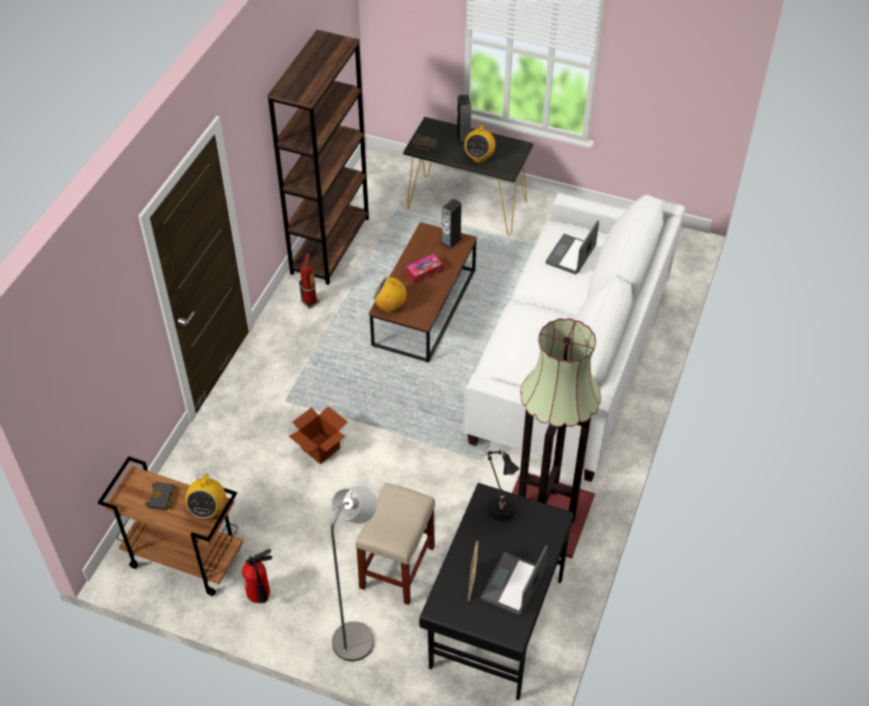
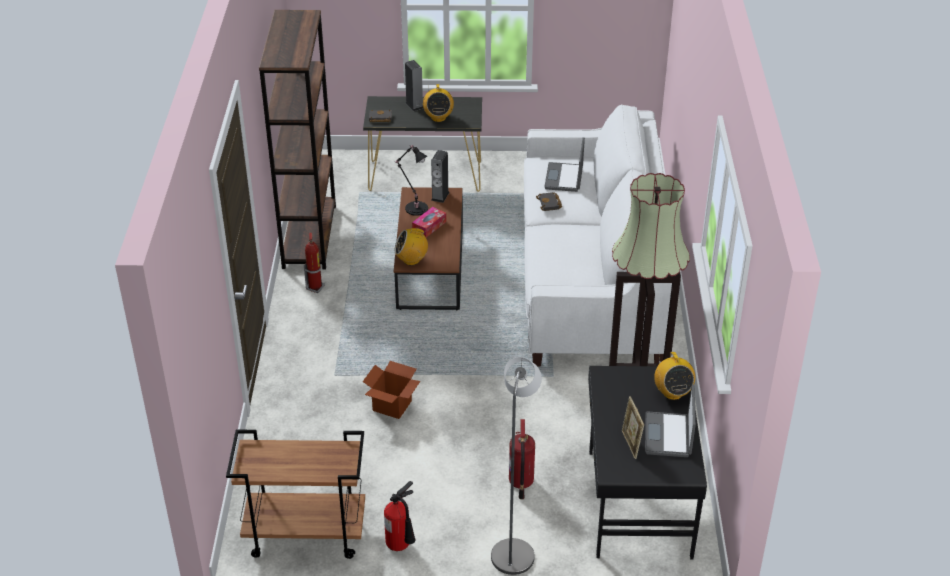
camera: 20 degrees left, 10 degrees down
(162, 498) = (288, 458): black book -> black book (550, 204)
(208, 510) = (341, 456): radio -> radio (672, 393)
(397, 566) = (520, 483): beige stool -> fire extinguisher
(500, 506) = (621, 378): black table lamp -> black table lamp (415, 207)

